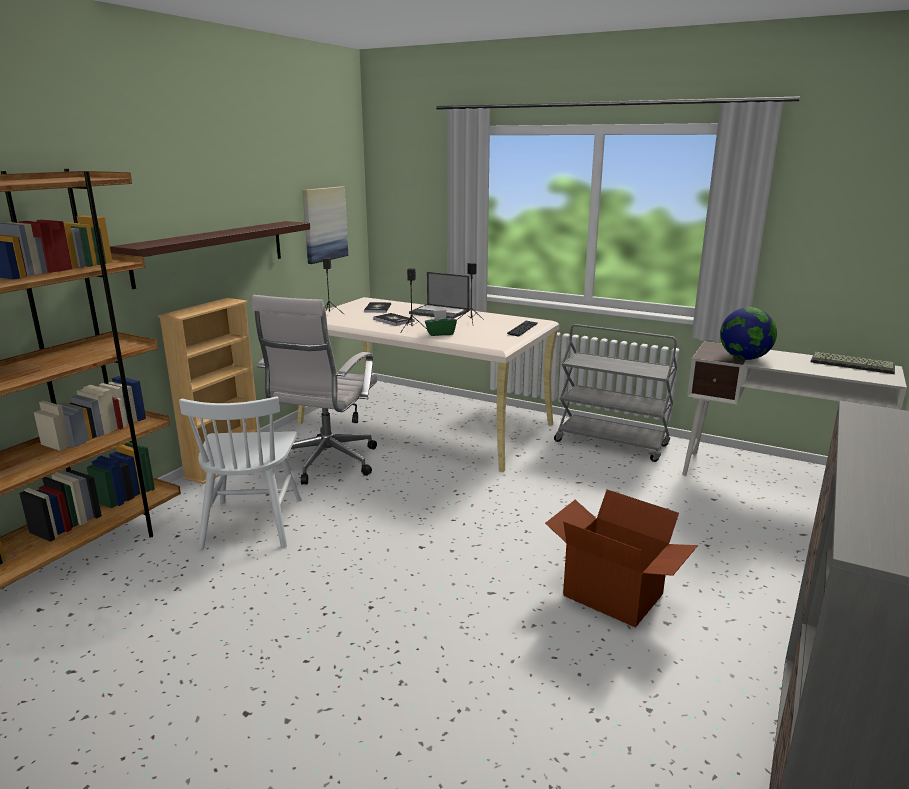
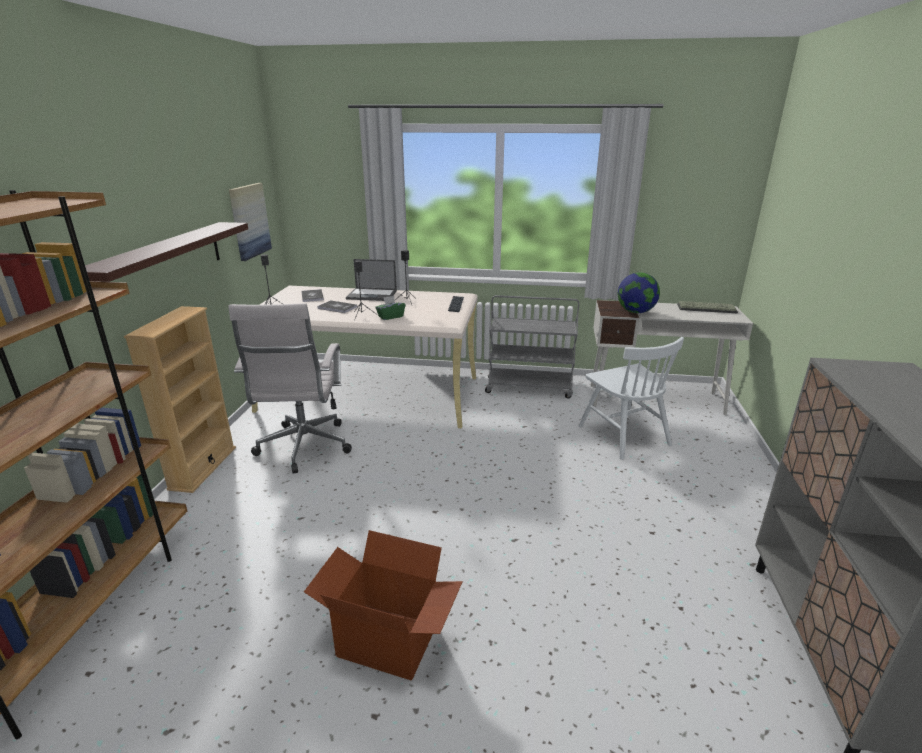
camera: 20 degrees left, 5 degrees up
(252, 523) = (267, 522): white chair -> white chair (623, 435)
(614, 594) = (603, 518): cardboard box -> cardboard box (389, 638)

